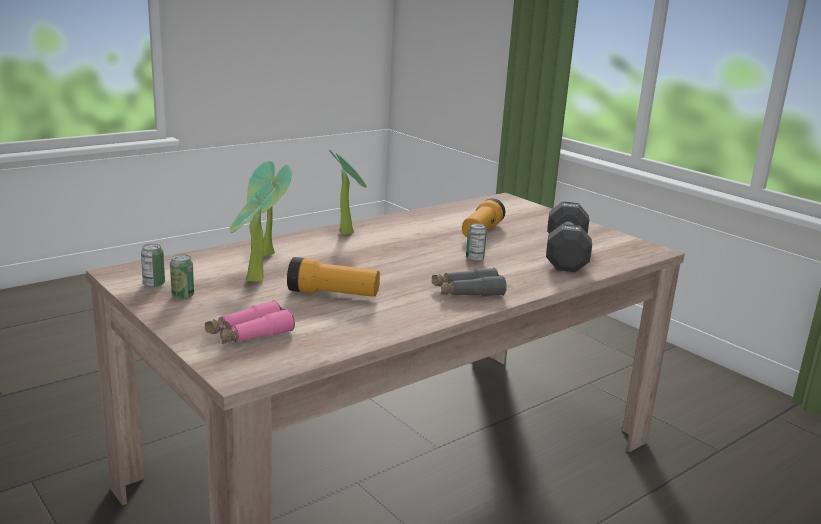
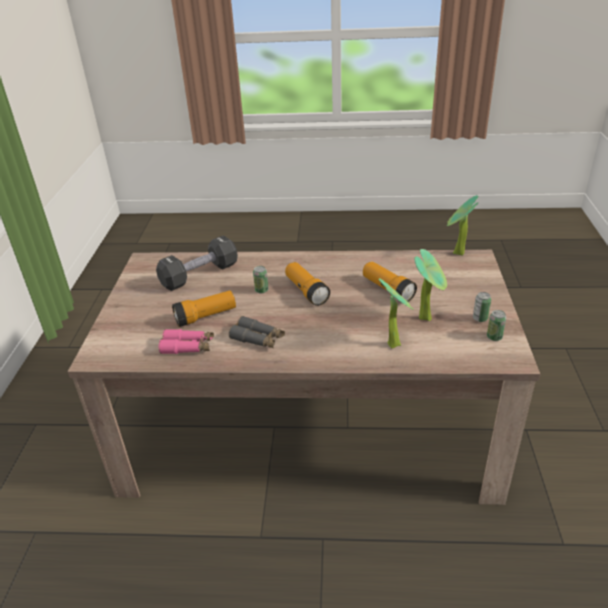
camera: 135 degrees left, 15 degrees up
(249, 334) = (459, 276): pink binoculars -> pink binoculars (188, 347)
(347, 232) = (302, 354): potted plant -> potted plant (457, 254)
(426, 269) = (306, 291): none -> flashlight
(467, 292) = (311, 267): grey binoculars -> grey binoculars (258, 338)

